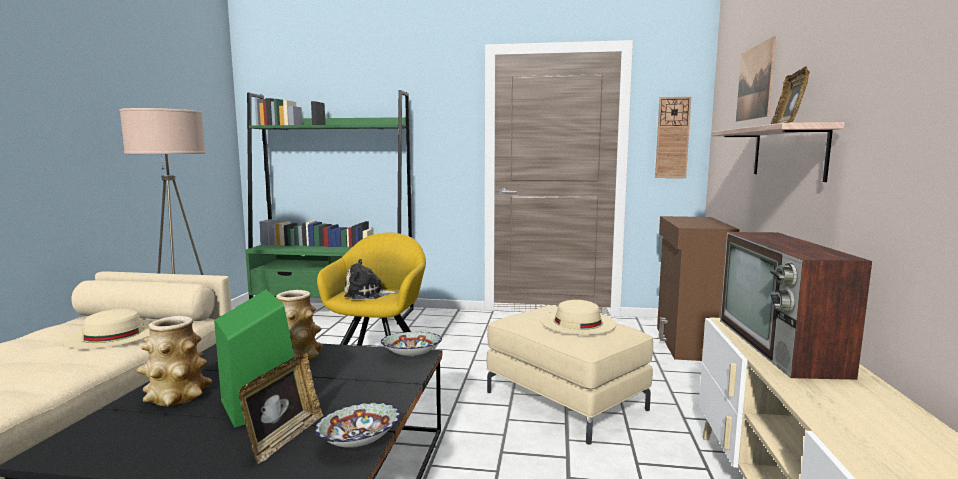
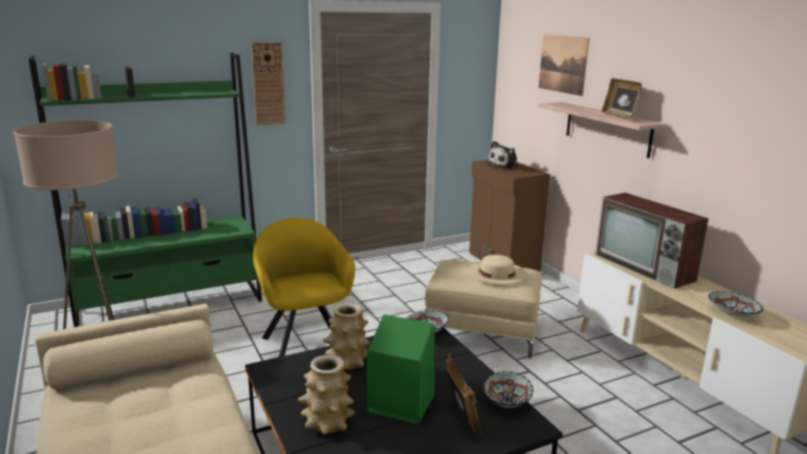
camera: 35 degrees left, 10 degrees up
(113, 334) = (169, 394): beige hat -> none
(367, 294) = (300, 285): plush toy -> plush toy (505, 166)
(672, 138) = (470, 90): wall clock -> wall clock (268, 83)
(861, 437) = (732, 314): none -> bowl

